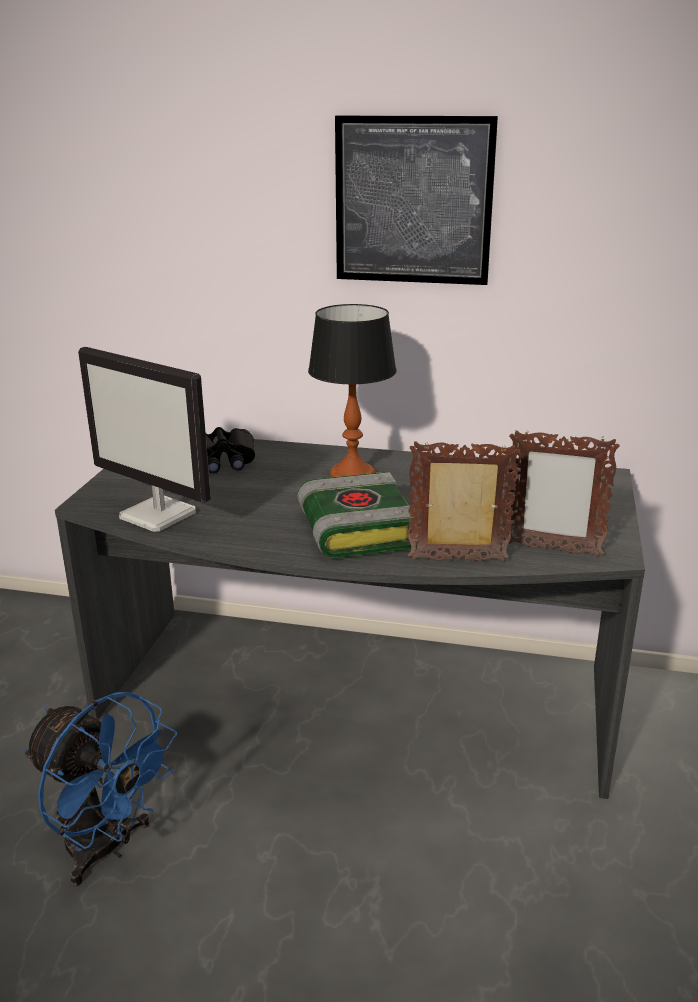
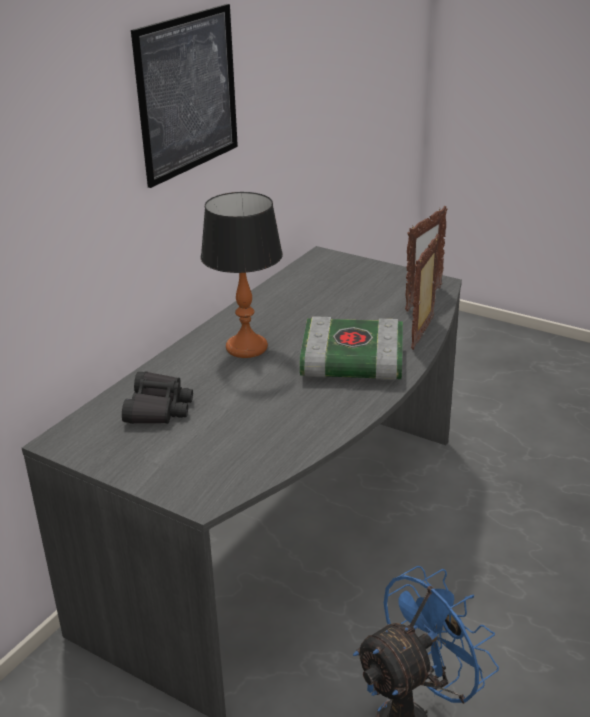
camera: 70 degrees left, 5 degrees up
(159, 515) = (263, 456): monitor -> none

